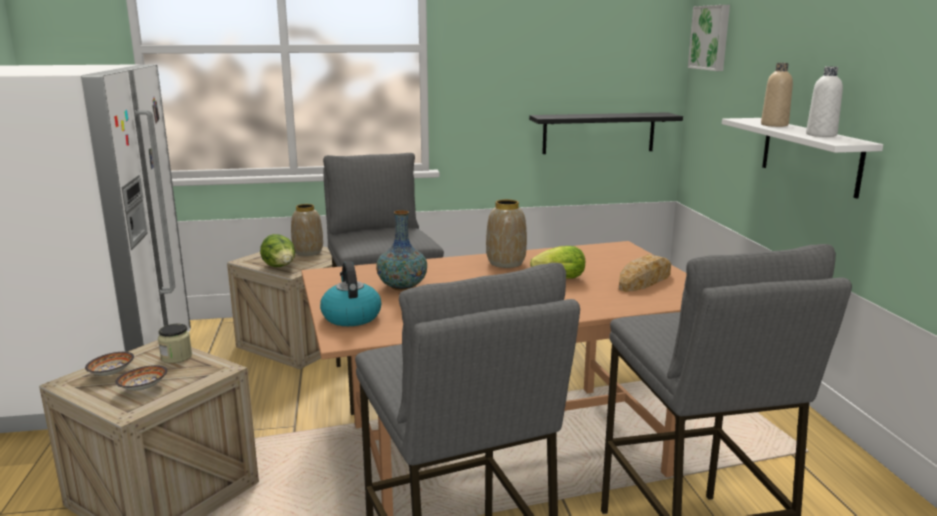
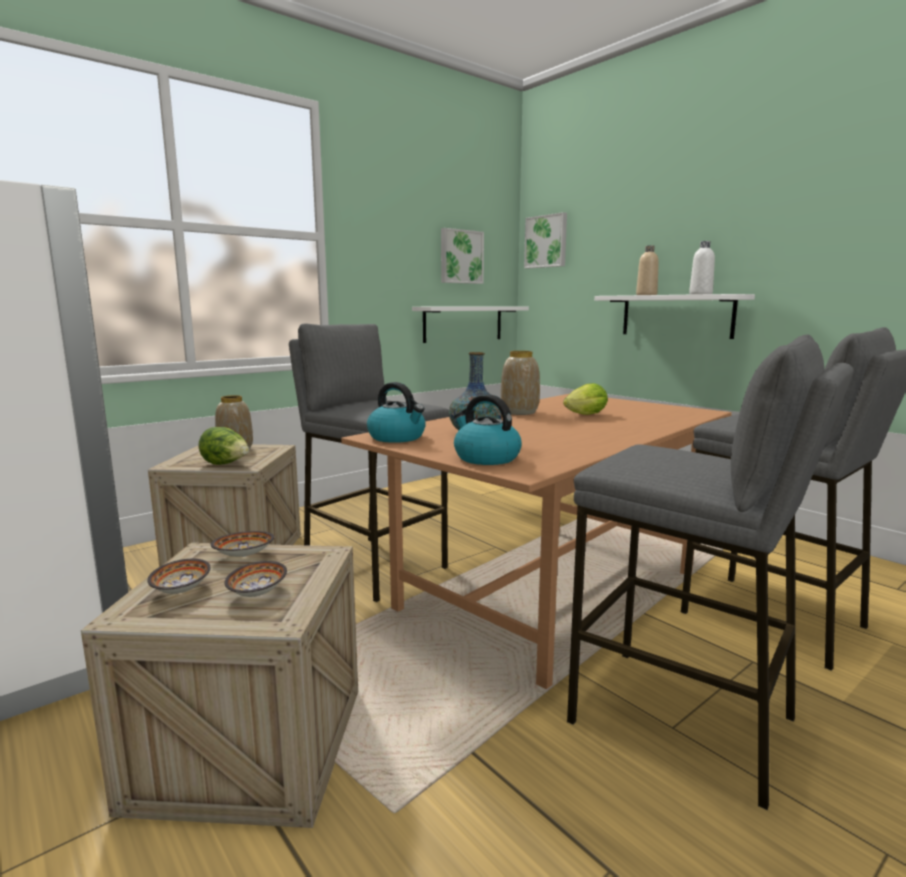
camera: 30 degrees left, 5 degrees down
(176, 357) = (245, 556): jar -> bowl
(337, 278) = (397, 437): none -> kettle
(598, 133) = (463, 323): black shelf -> white shelf
(599, 57) = (460, 257): none -> picture
(644, 280) = (644, 409): bread -> none

